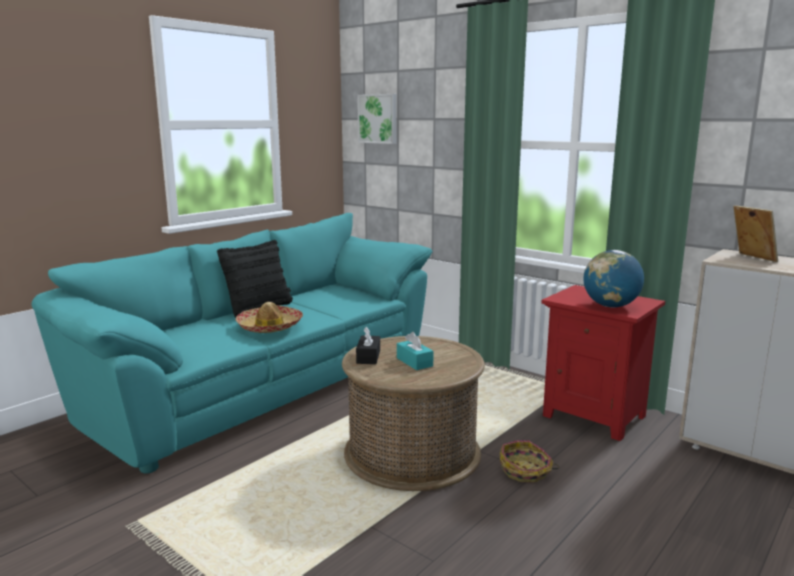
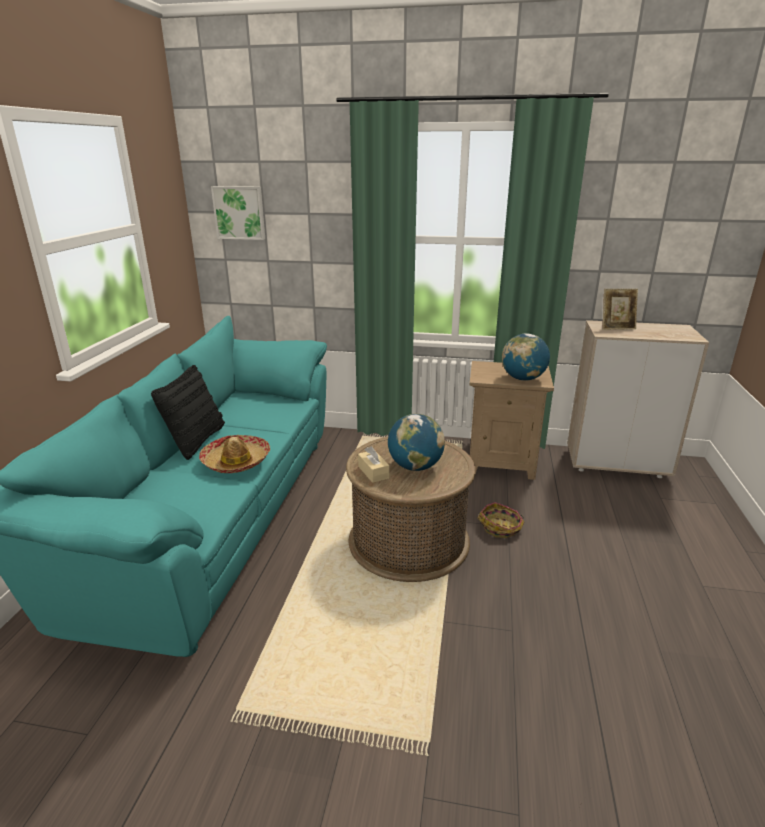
camera: 30 degrees left, 10 degrees up
(368, 357) = (373, 472): black tissue box -> beige tissue box
(414, 362) = (415, 466): turquoise tissue box -> globe
(594, 417) = (502, 464): red nightstand -> beige nightstand
(751, 258) = (616, 328): picture frame -> picture frame turned 135 degrees clockwise

